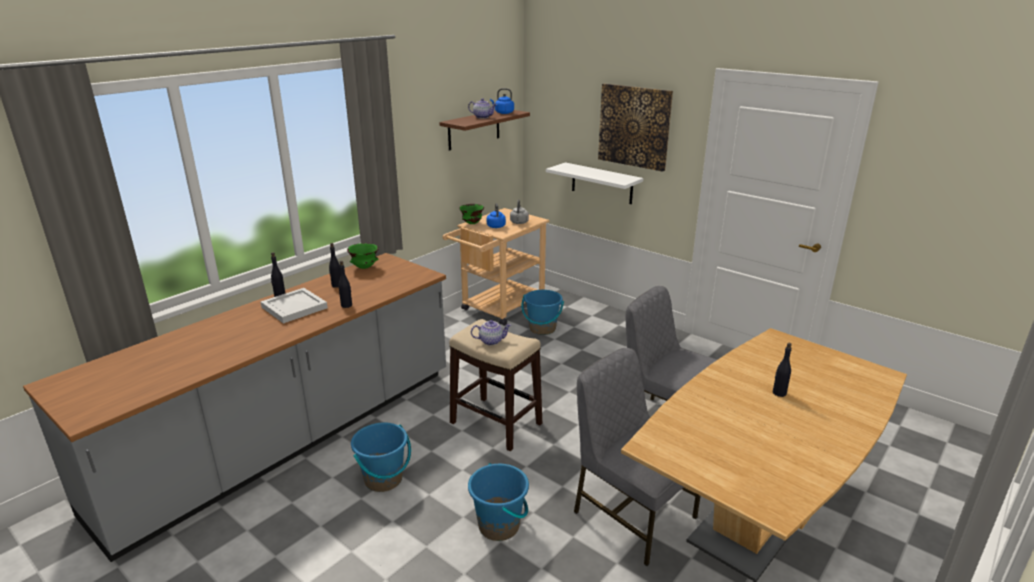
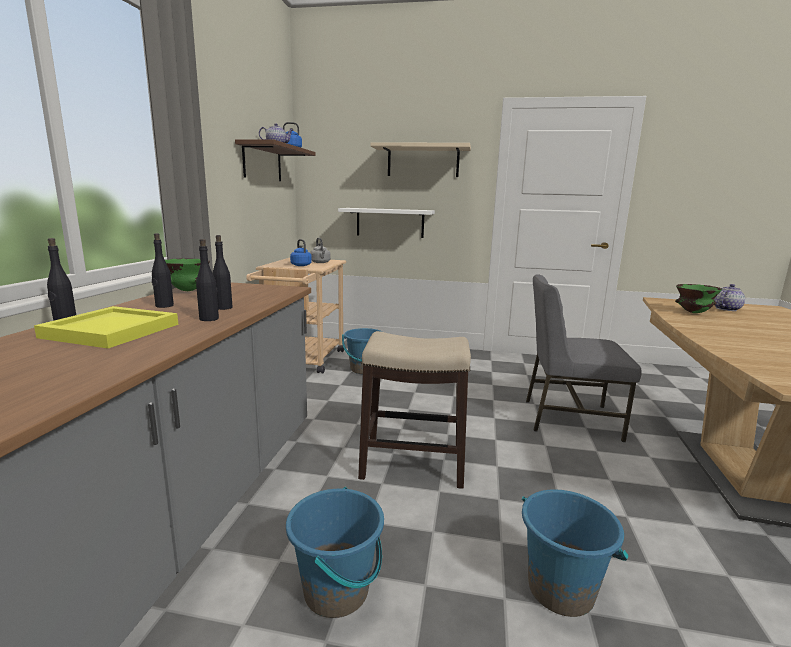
camera: 30 degrees left, 10 degrees down
(294, 307) = (111, 330): white tray -> yellow tray
(471, 223) = (271, 265): green bowl -> green bowl (693, 313)
(491, 341) = (419, 345): teapot -> teapot (725, 309)
(632, 514) = (659, 511): grey chair -> none
(634, 126) = (423, 161): picture -> beige shelf
(779, 393) = (755, 327): black bottle -> black bottle (223, 308)

